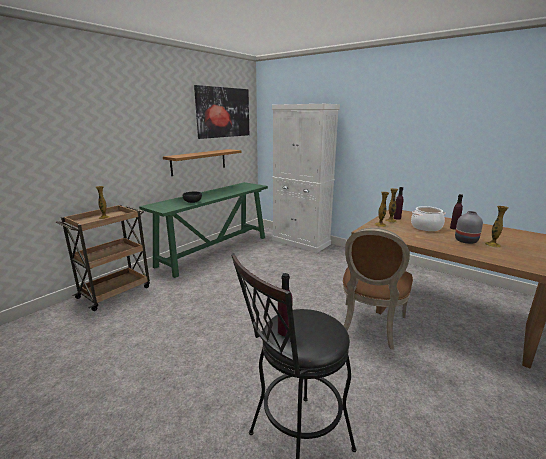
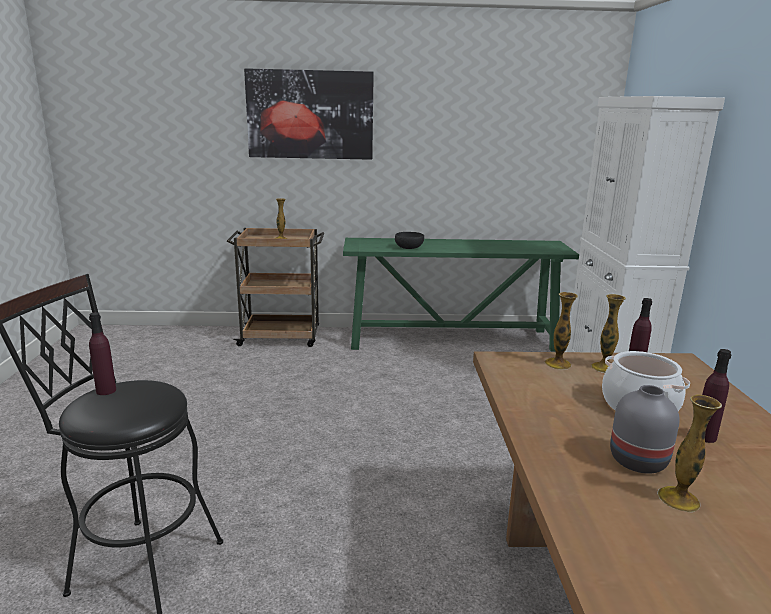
camera: 50 degrees right, 0 degrees up
(199, 162) = (462, 190): shelf -> none
(223, 112) = (530, 110): picture -> picture (310, 115)
(370, 327) = (452, 546): brown chair -> none

